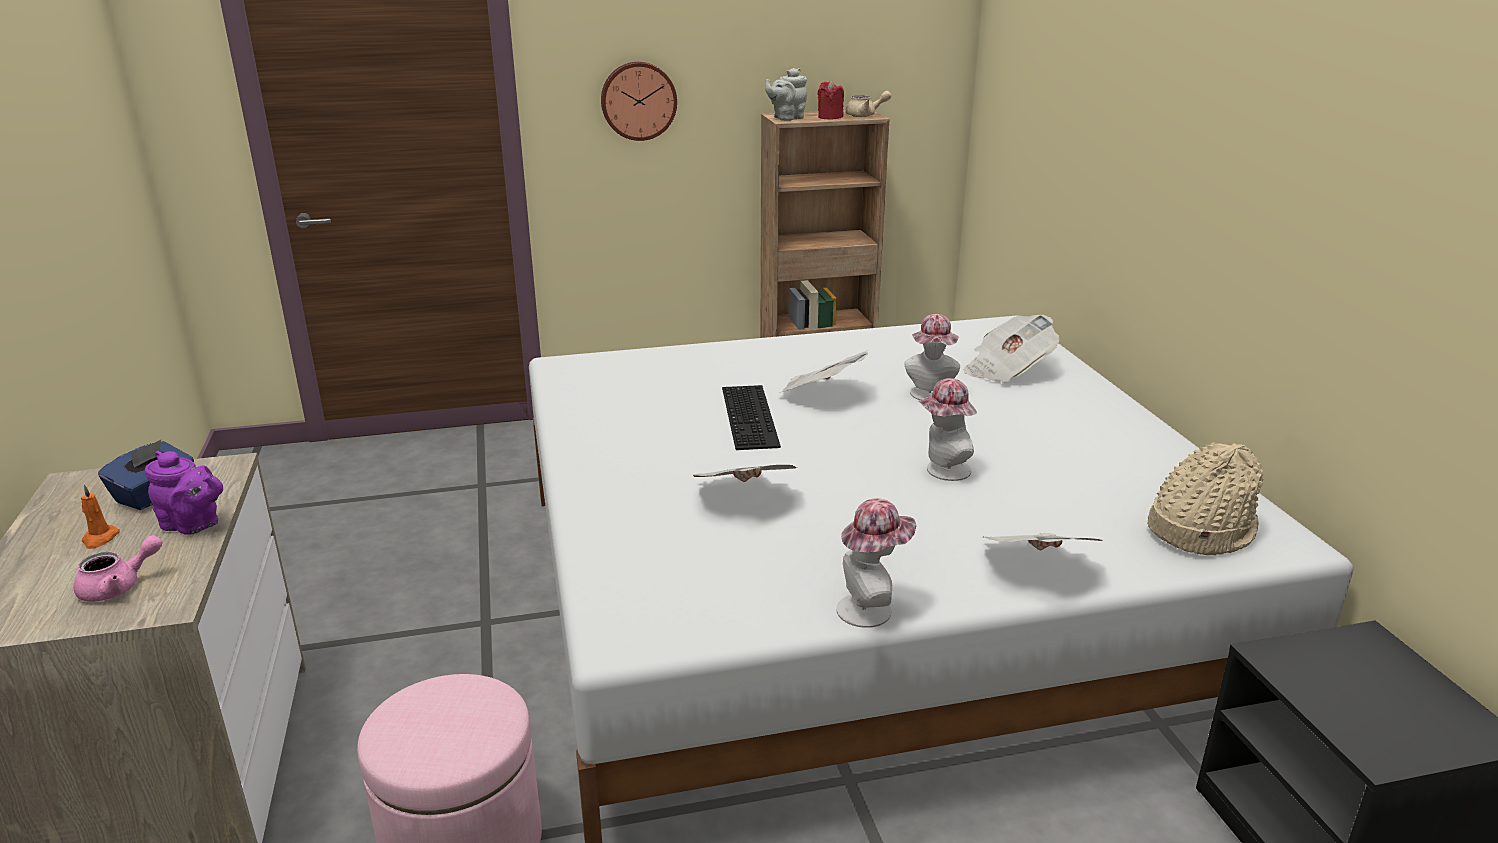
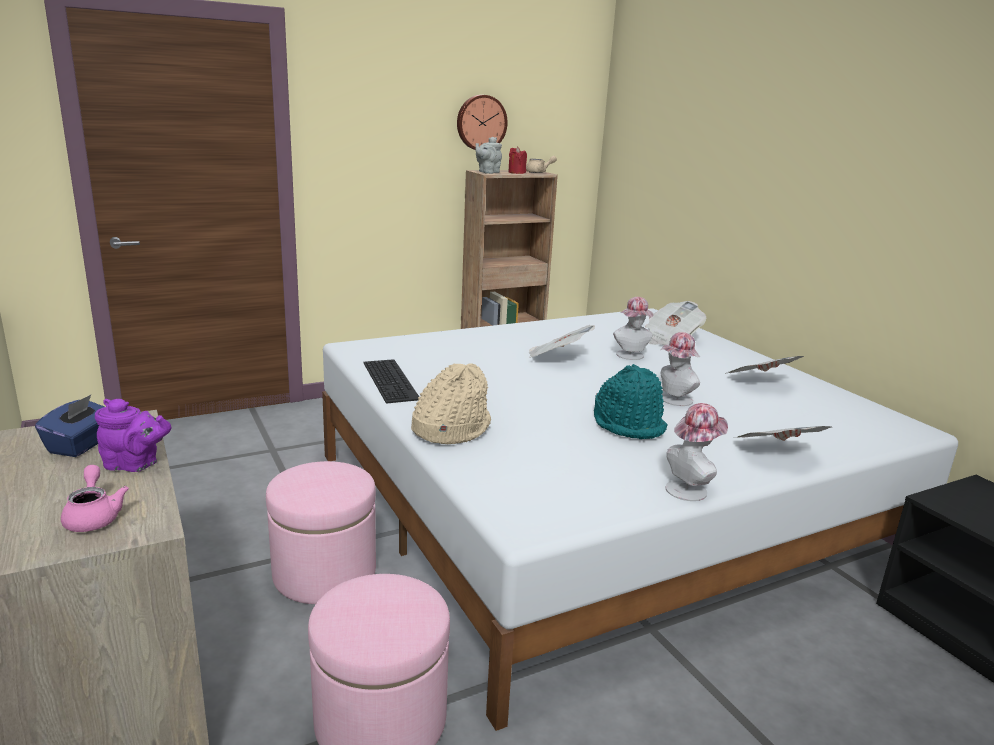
camera: 15 degrees left, 5 degrees down
(100, 539) = (50, 481): orange candle -> none
(119, 587) = (94, 516): pink teapot -> pink teapot turned 60 degrees counterclockwise
(476, 654) = (324, 573): none -> pink ottoman
(638, 100) = (380, 157): wall clock -> wall clock (481, 123)
(743, 497) = (549, 424): newspaper -> newspaper (759, 382)
(752, 417) = (519, 374): keyboard -> keyboard (392, 380)
(853, 505) = (629, 424): none -> turquoise hat
(1199, 529) = (858, 425): beige hat -> beige hat (450, 429)

